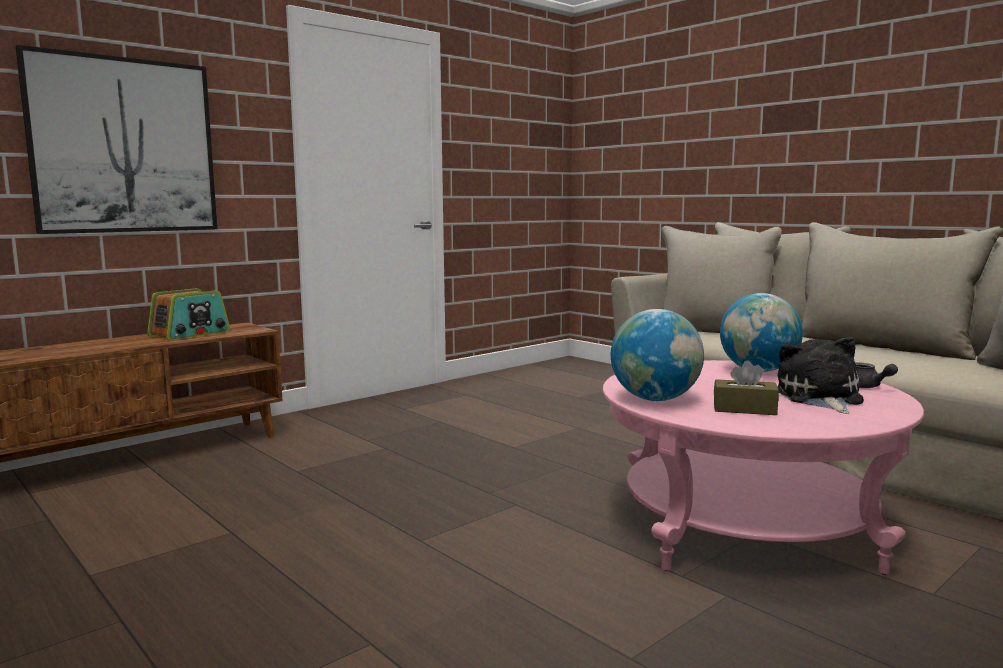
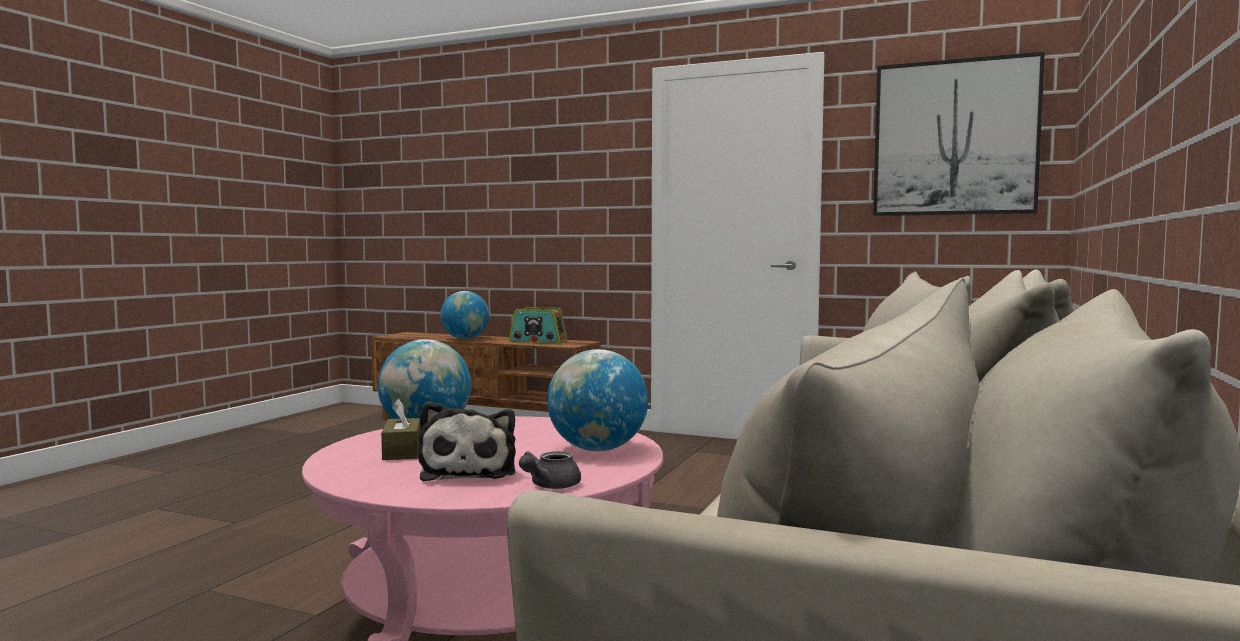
camera: 65 degrees right, 5 degrees down
(79, 349) = (465, 339): none -> globe
(124, 146) = (526, 200): picture -> picture (955, 138)
(819, 398) = (469, 471): plush toy -> plush toy turned 105 degrees clockwise

